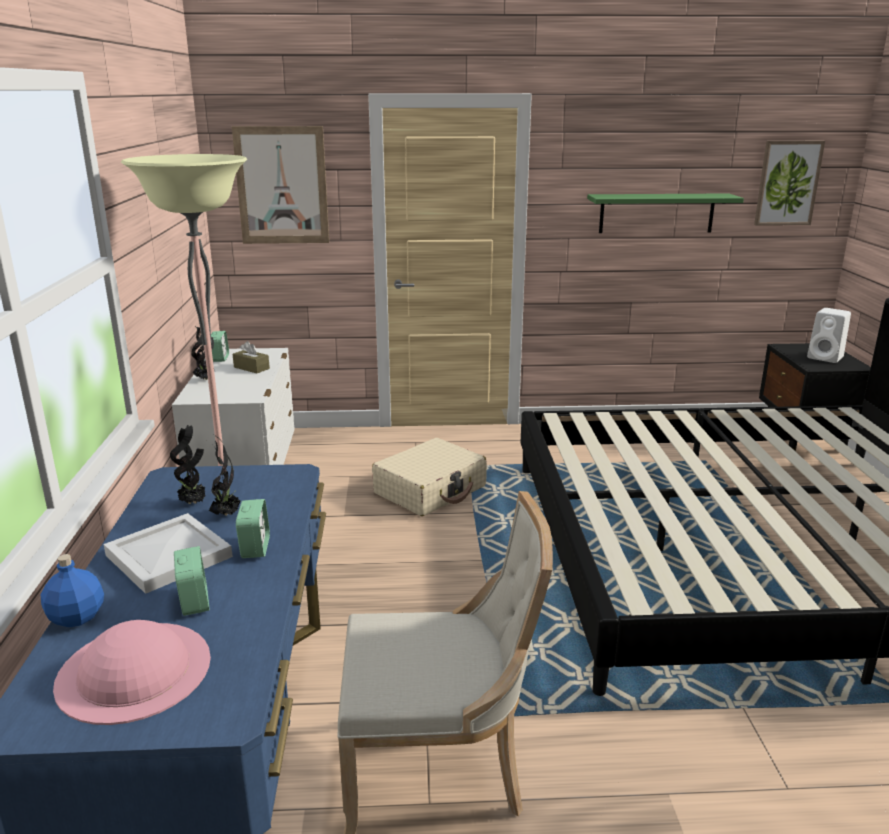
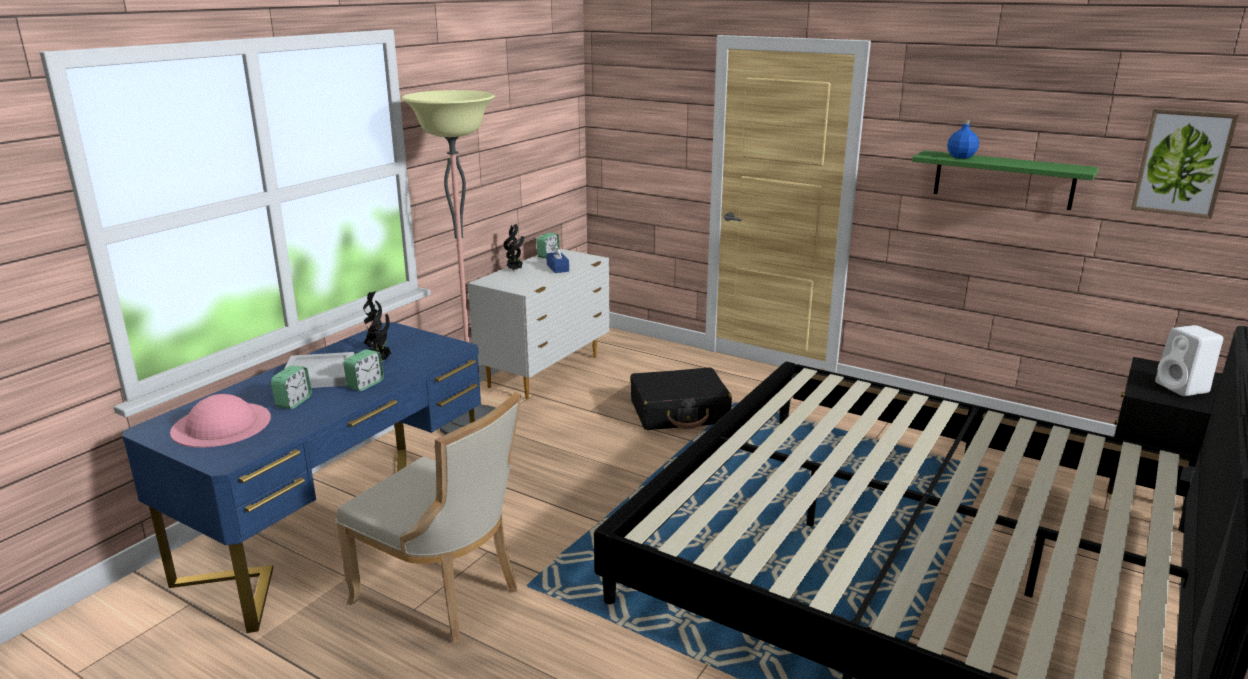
camera: 35 degrees right, 0 degrees up
(76, 618) = (235, 390): blue bottle -> blue bottle (961, 157)
(251, 368) = (557, 268): brown tissue box -> blue tissue box
(282, 186) = (641, 114): picture -> none
(430, 490) = (679, 412): beige suitcase -> black suitcase

